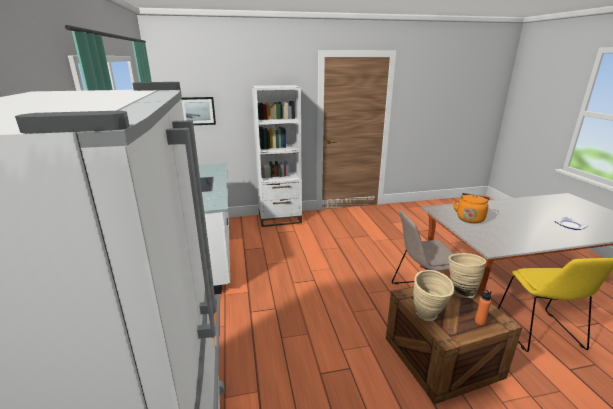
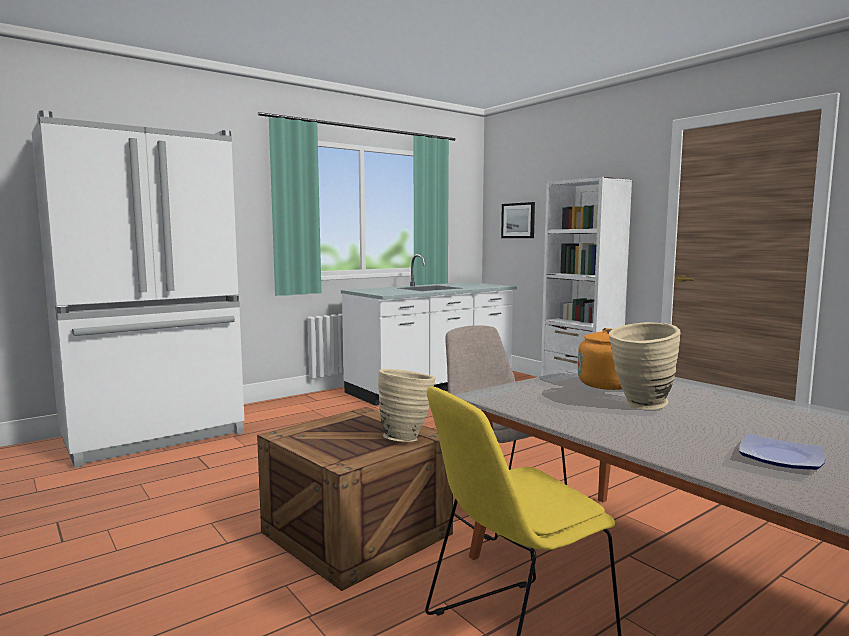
camera: 65 degrees right, 15 degrees down
(428, 317) = (322, 424): beige vase -> beige vase (640, 406)
(480, 321) = (333, 449): orange bottle -> none

